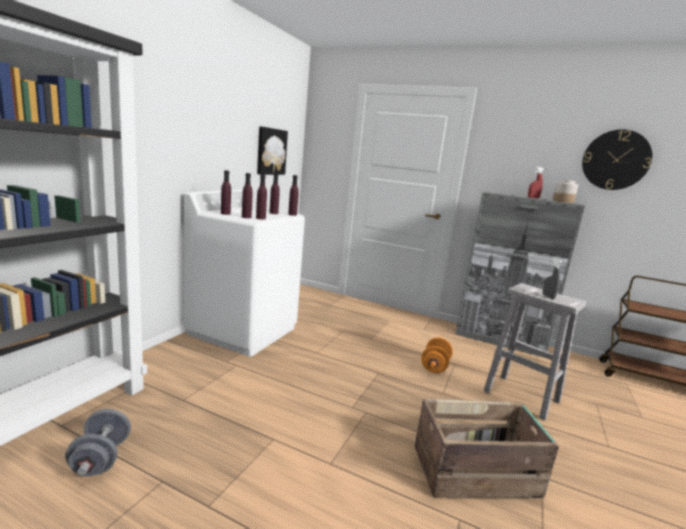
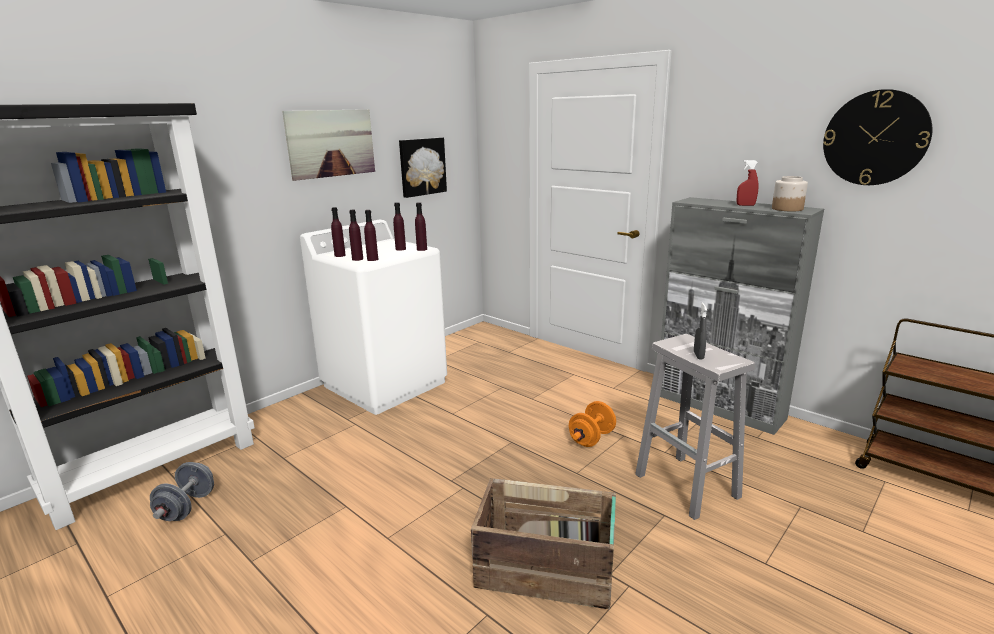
camera: 20 degrees right, 5 degrees up
(214, 117) = (331, 143): none -> picture

